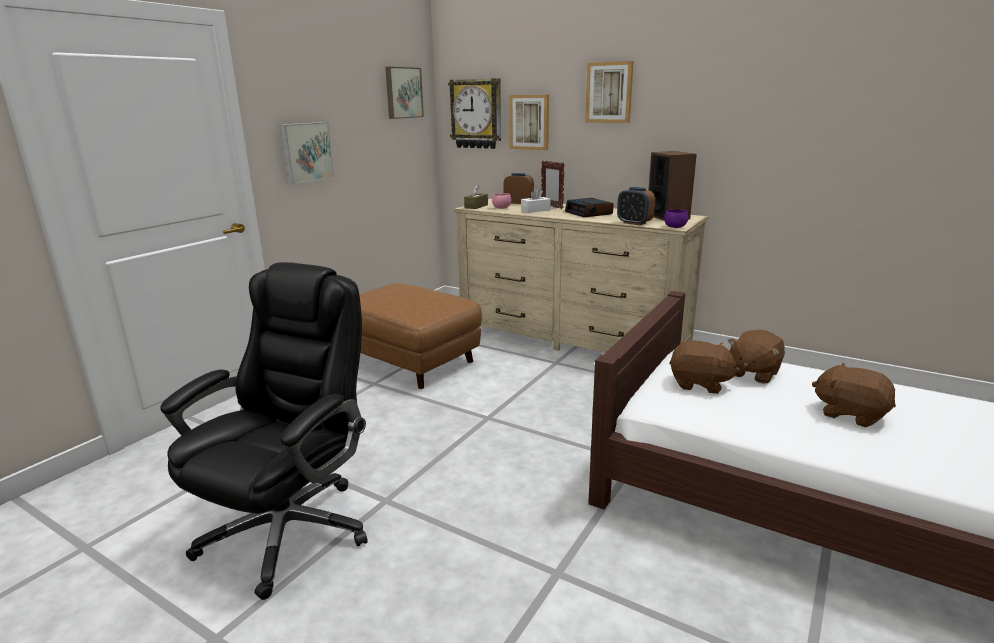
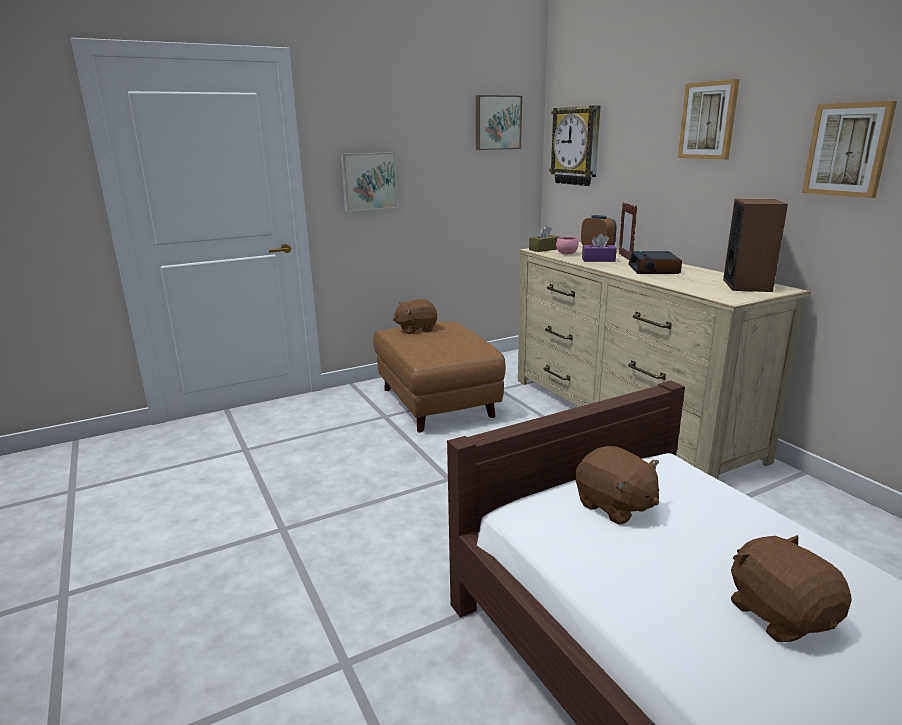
camera: 30 degrees right, 0 degrees up
(289, 529) = (193, 526): black office chair -> none
(529, 122) = (624, 156): picture -> picture (848, 150)
(535, 210) = (598, 260): white tissue box -> purple tissue box
(634, 223) = (685, 288): alarm clock -> none
(675, 227) = (729, 299): purple bowl -> none
(753, 373) = (707, 513): brown plush toy -> brown plush toy (416, 329)

